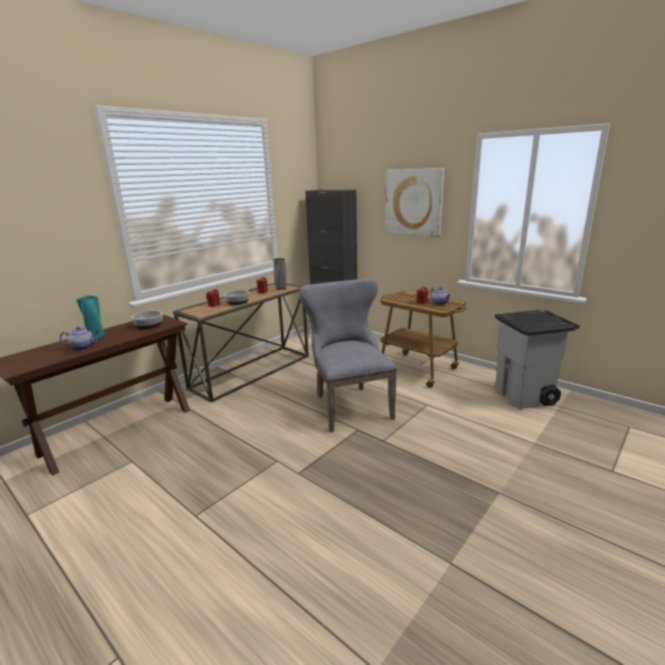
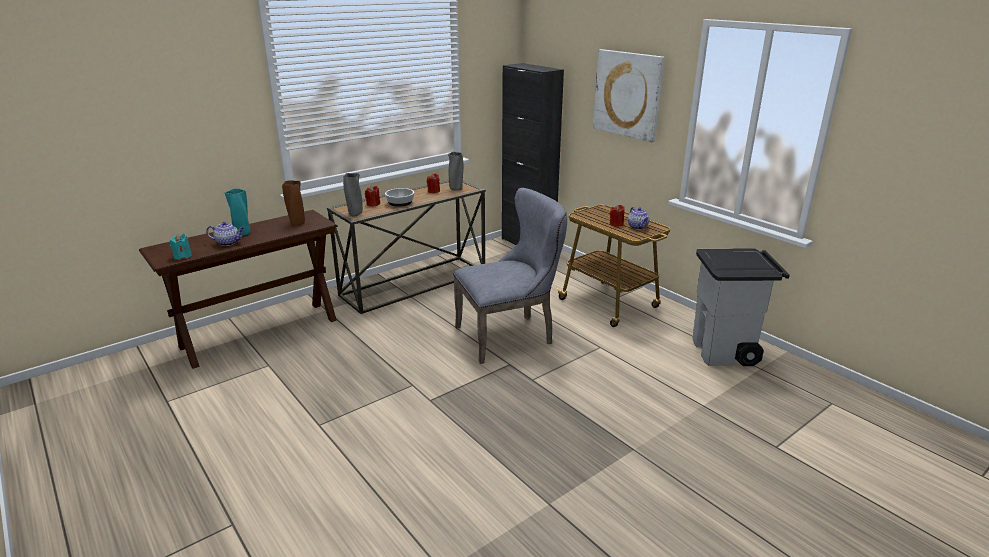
camera: 10 degrees right, 5 degrees up
(36, 363) = (182, 256): none -> turquoise candle
(148, 325) = (297, 223): bowl -> brown vase
(200, 313) = (355, 214): none -> grey vase
(348, 404) = (510, 335): grey chair -> grey chair turned 75 degrees clockwise

